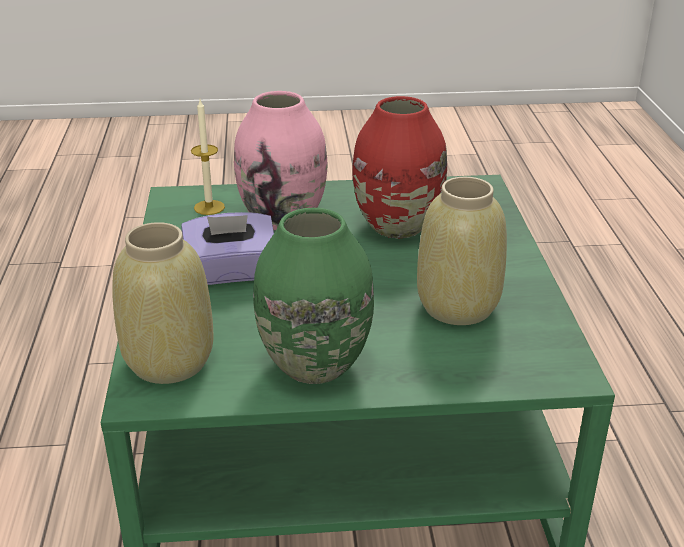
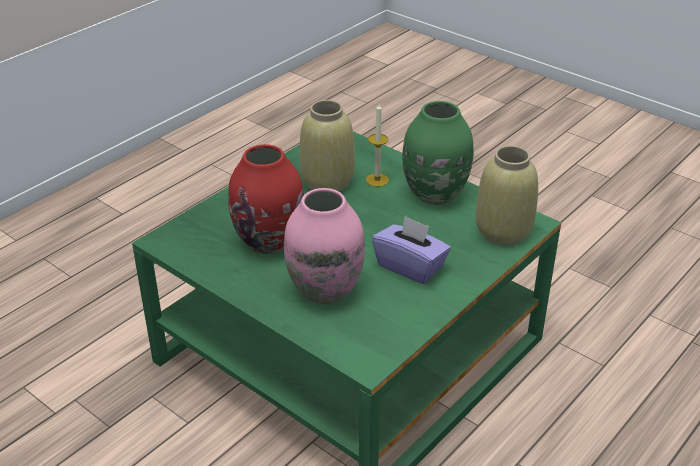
camera: 135 degrees left, 5 degrees up
(209, 207) = (357, 333): candle -> candle (377, 180)

